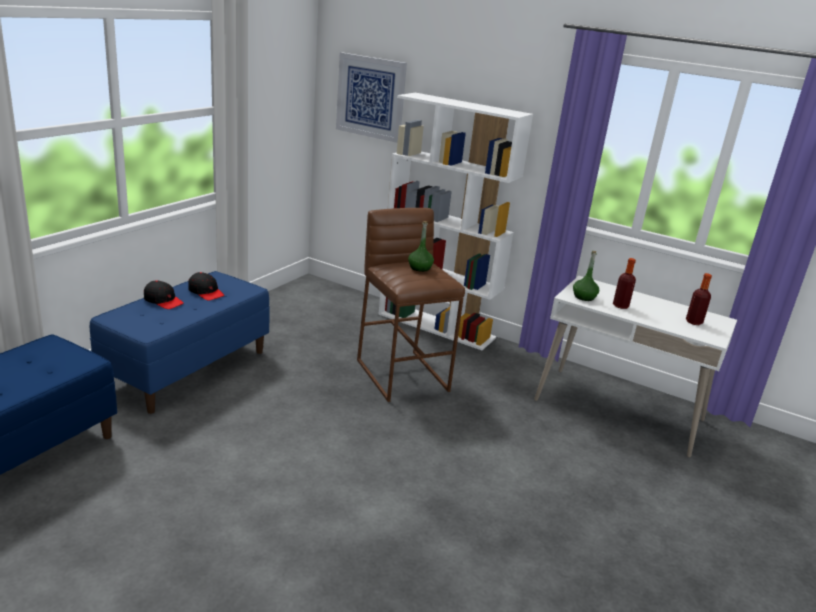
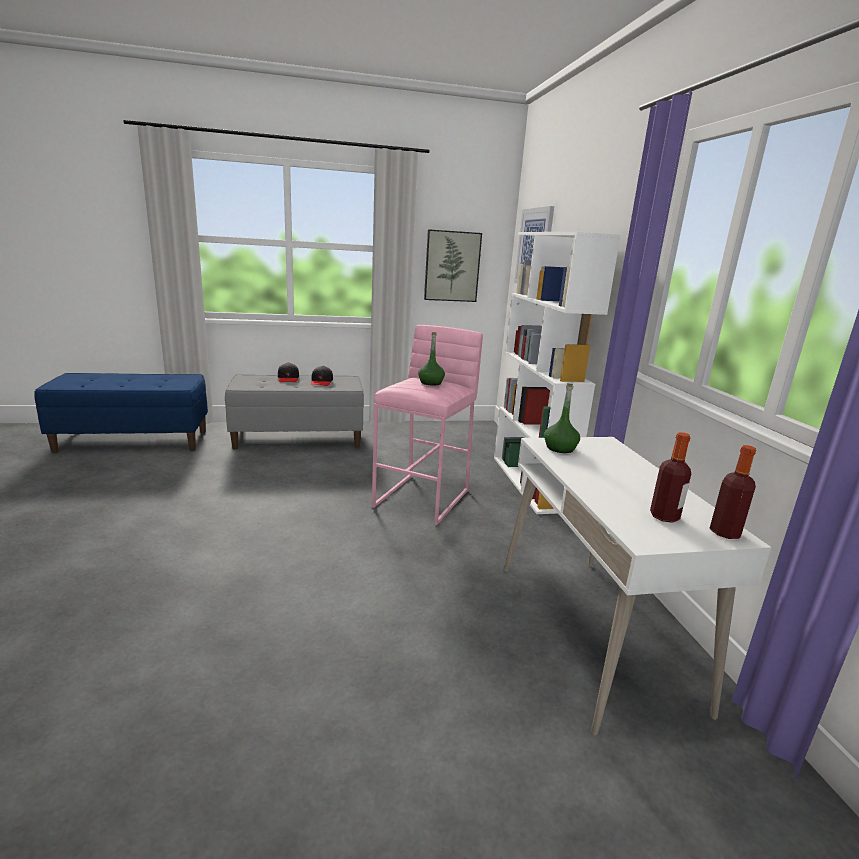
camera: 50 degrees right, 5 degrees down
(187, 369) = (299, 438): blue bench -> grey bench
(271, 118) = (452, 266): none -> picture
(402, 375) = (423, 498): brown stool -> pink stool
(620, 306) = (588, 468): bottle -> bottle (725, 532)

